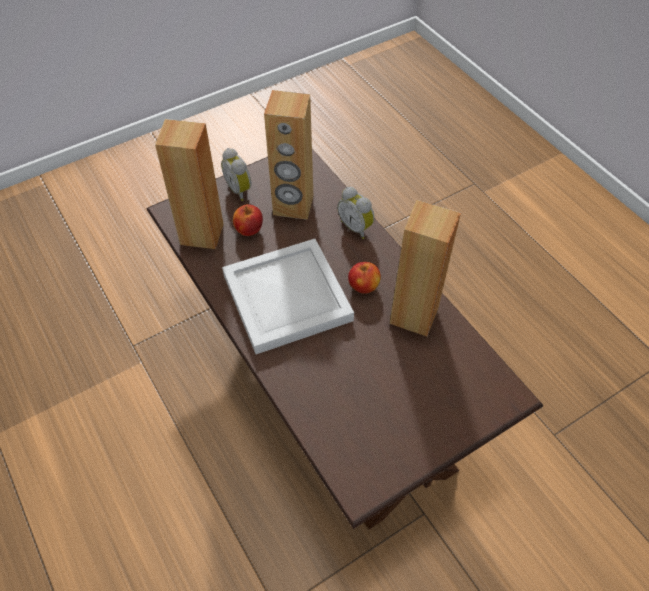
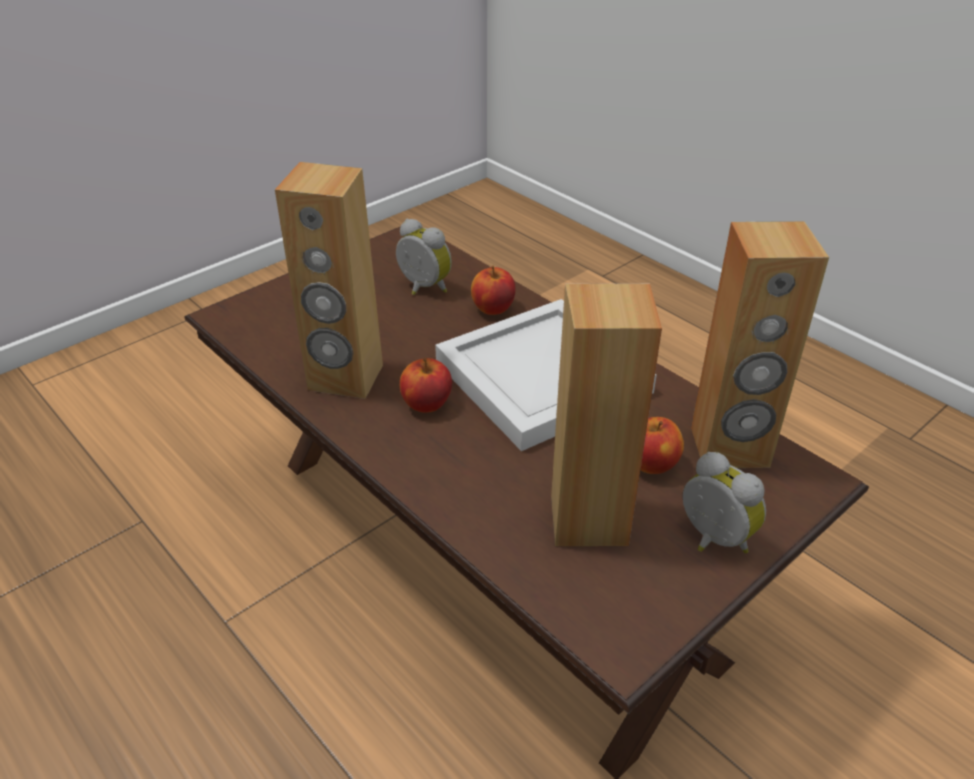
camera: 170 degrees right, 15 degrees down
(303, 370) = (492, 309): none -> apple
(356, 227) = (453, 495): alarm clock -> alarm clock (422, 288)

